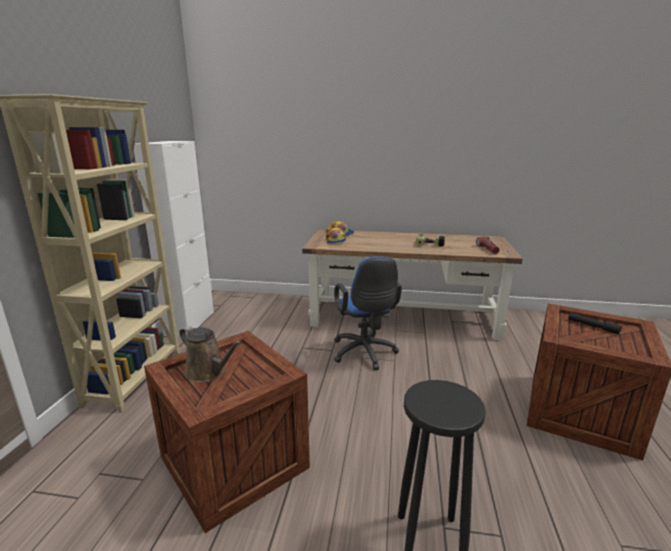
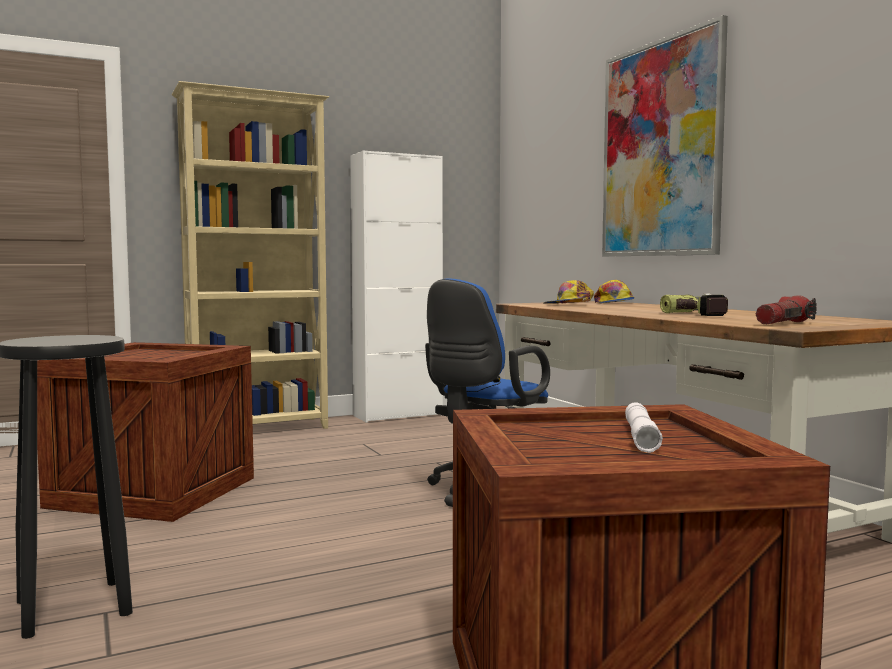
camera: 55 degrees right, 15 degrees down
(208, 372) = (146, 353): brown watering can -> none
(355, 151) = (660, 149): none -> picture
(593, 326) = (640, 437): black flashlight -> white flashlight

